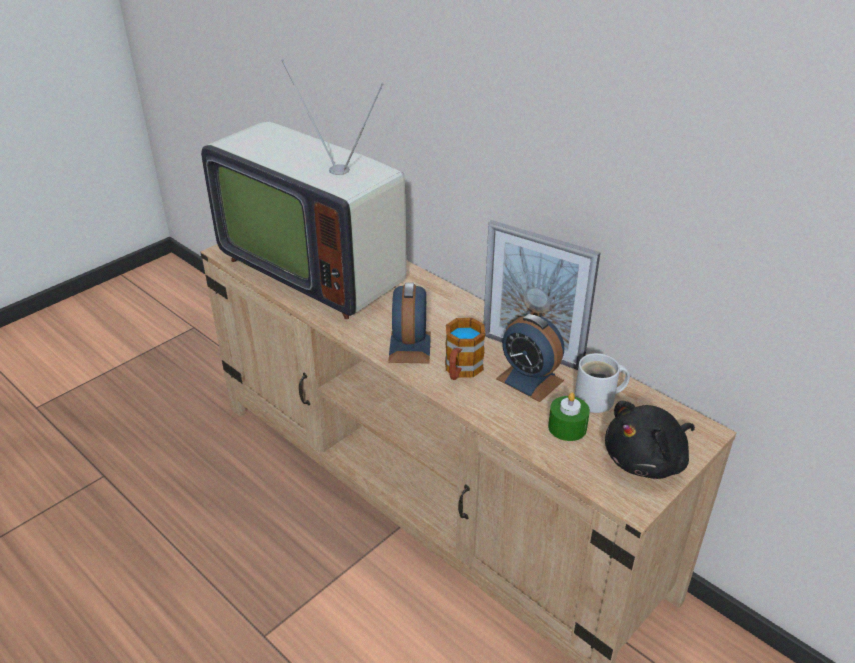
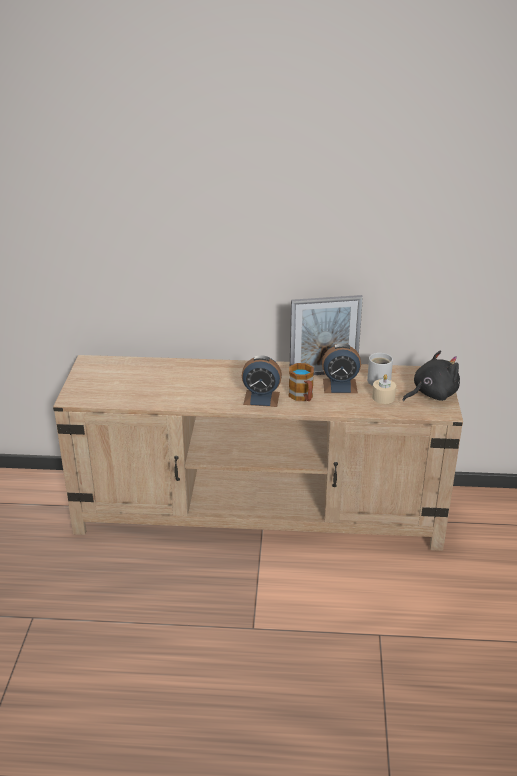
camera: 40 degrees left, 5 degrees down
(316, 268) = (146, 384): television -> none
(410, 347) = (261, 398): alarm clock -> alarm clock turned 45 degrees counterclockwise
(567, 427) = (383, 397): green candle -> beige candle
(647, 460) = (431, 394): black plush toy -> black plush toy turned 135 degrees counterclockwise

